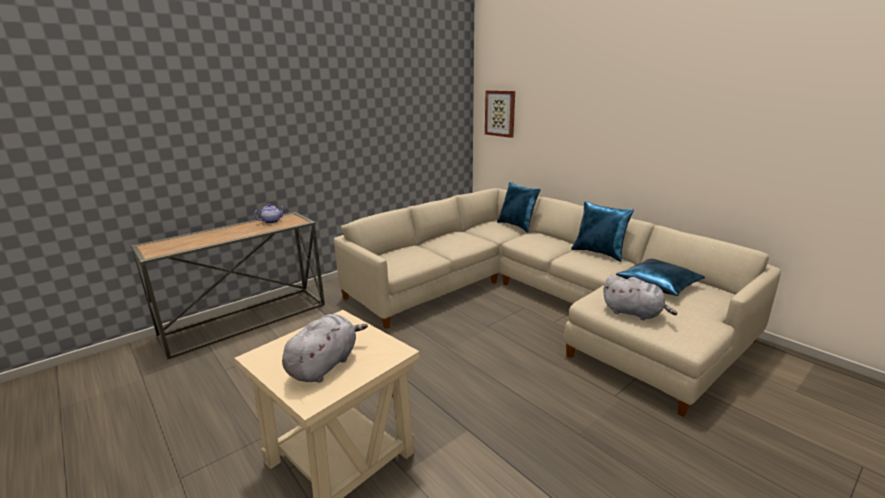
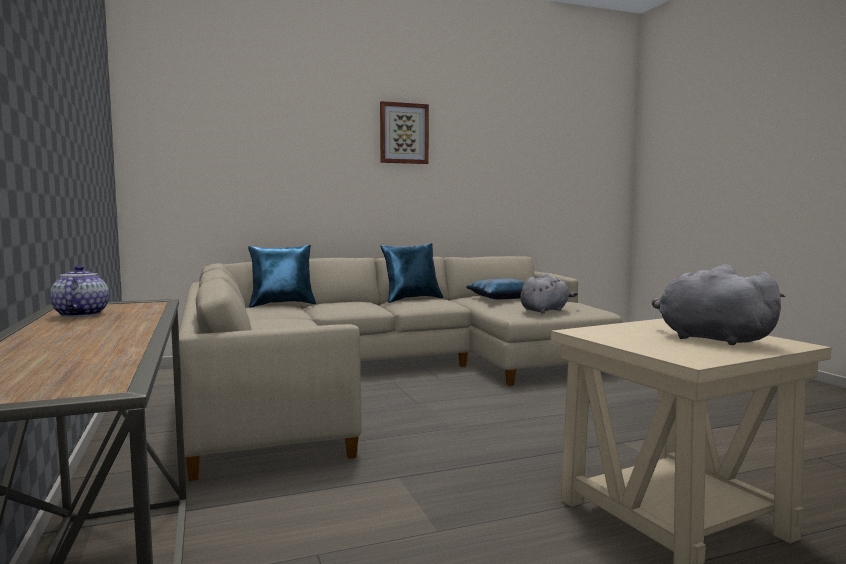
camera: 70 degrees left, 15 degrees down
(500, 113) = (183, 156): picture -> picture (403, 133)

